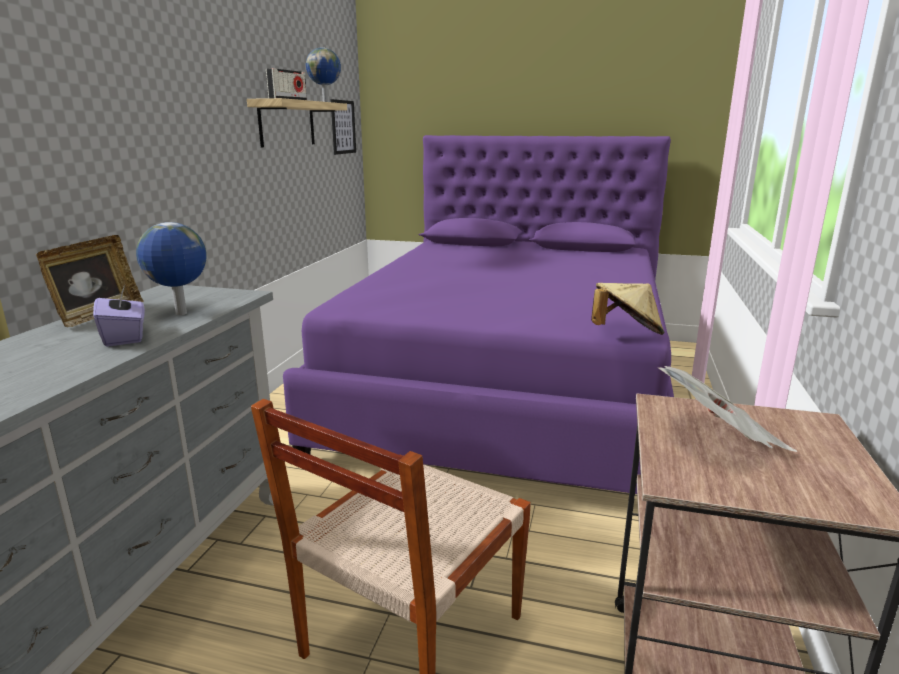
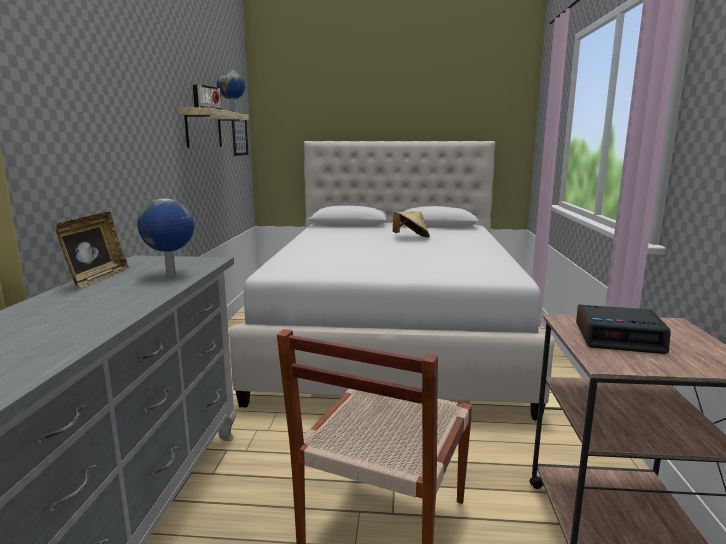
camera: 10 degrees left, 5 degrees down
(125, 337) = (138, 292): purple tissue box -> none
(508, 388) = (392, 337): purple bed -> white bed
(626, 333) = (505, 279): beige hat -> beige hat (411, 238)
(720, 439) = (619, 337): newspaper -> alarm clock

